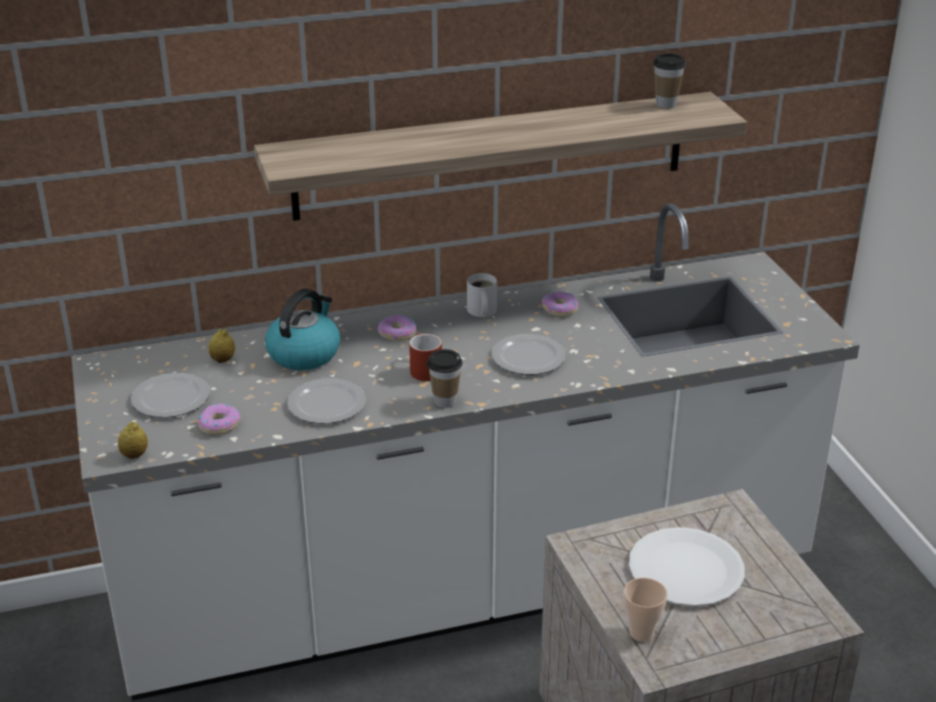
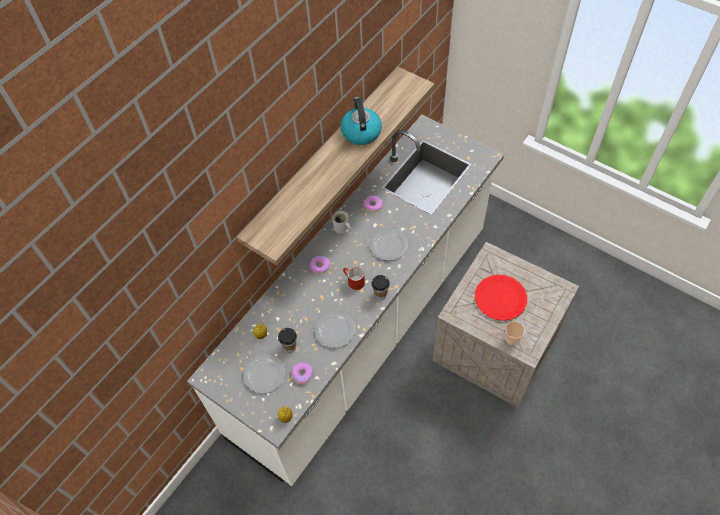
camera: 35 degrees left, 25 degrees up
(304, 353) = (293, 306): kettle -> kettle (361, 132)
(666, 104) = (389, 89): cup -> cup (290, 347)
(685, 570) = (500, 298): white plate -> red plate

